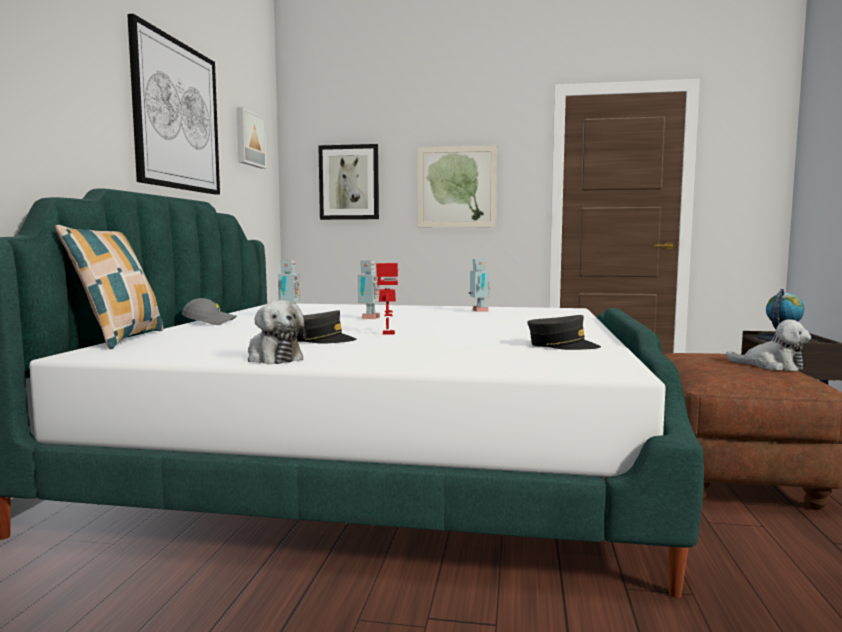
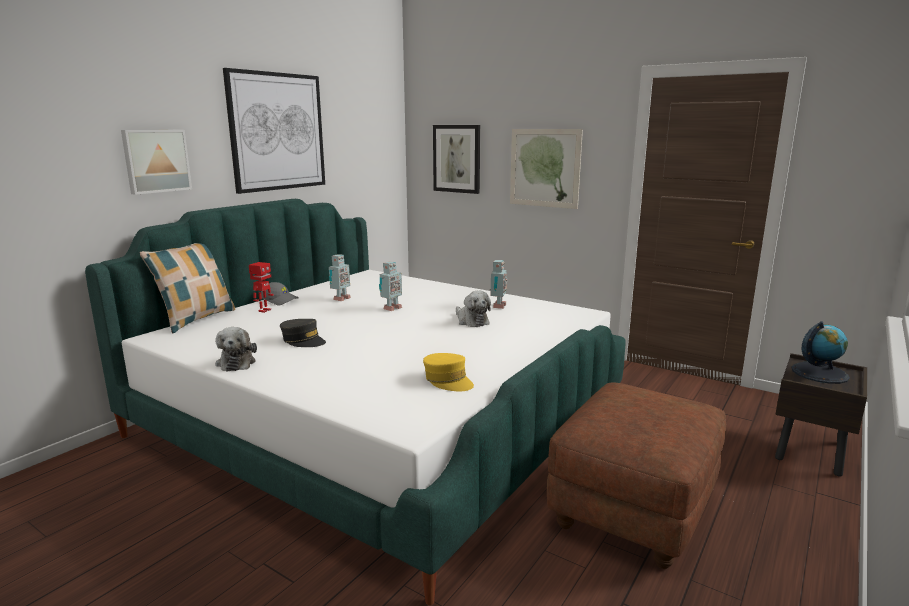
camera: 25 degrees right, 10 degrees up
(249, 139) = (364, 128): picture -> picture (156, 161)
(387, 333) = (362, 336): toy robot -> toy robot (264, 310)
(562, 346) = (448, 380): grey cap -> yellow cap
(771, 366) = (666, 425): plush toy -> plush toy (471, 321)

